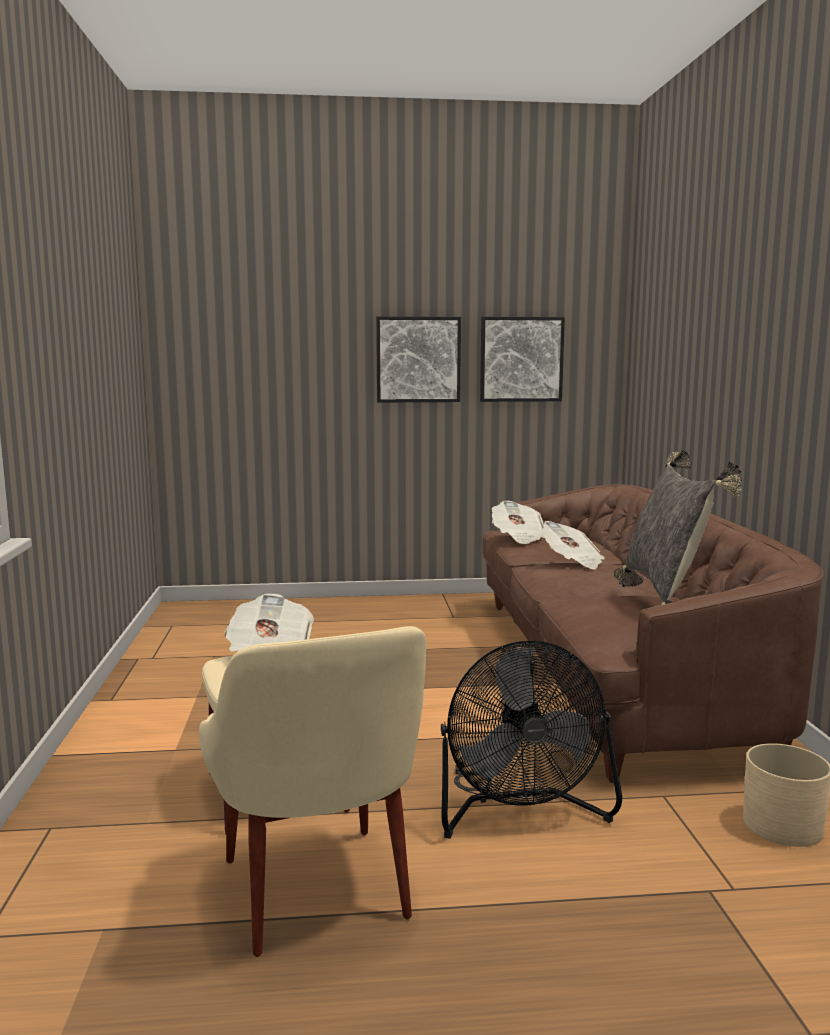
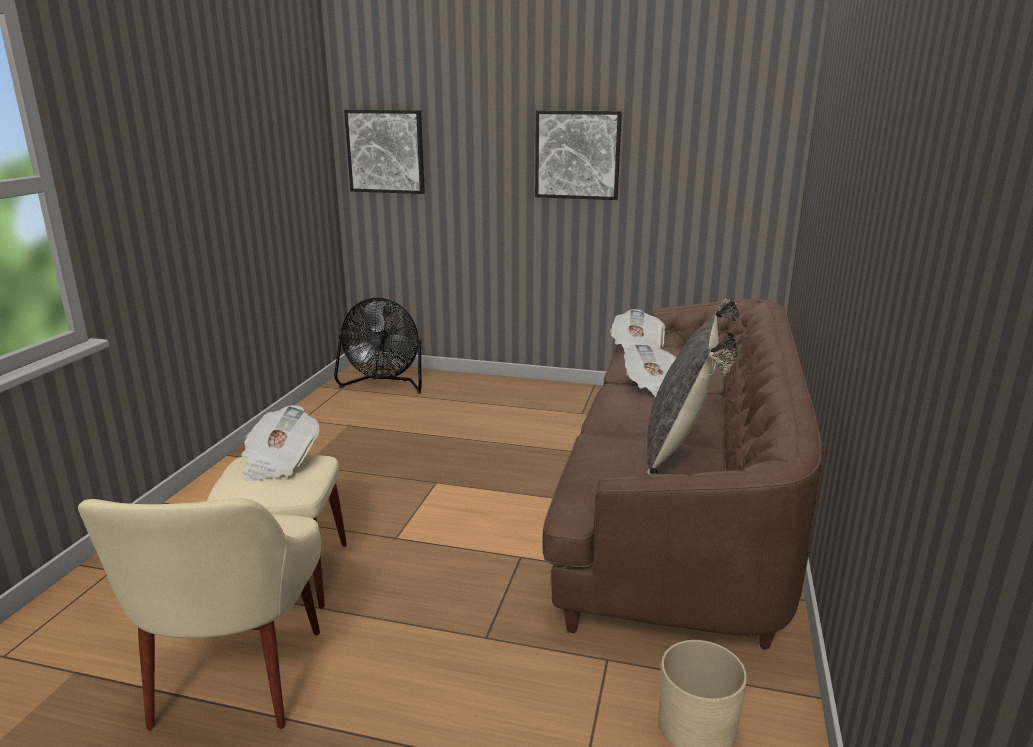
camera: 20 degrees right, 10 degrees up
(513, 810) = (456, 641): black fan -> black fan (383, 384)
(521, 359) = (685, 157): picture -> picture (386, 151)

